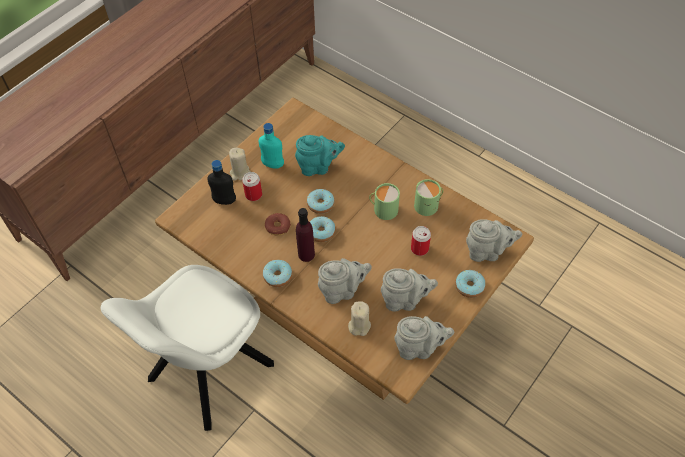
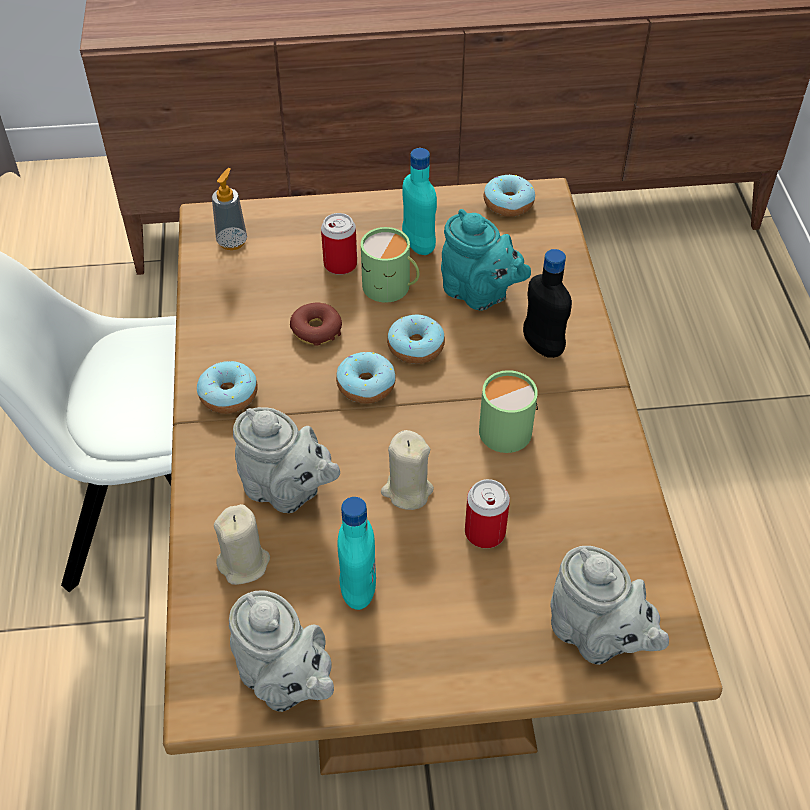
camera: 45 degrees right, 5 degrees down
(199, 218) = (232, 241): none -> soap dispenser
(224, 201) = (293, 244): black bottle -> black bottle (542, 346)
(240, 173) = (359, 224): beige candle -> beige candle (407, 491)
(306, 254) = (305, 398): purple bottle -> none
(404, 300) = (358, 589): grey teapot -> turquoise bottle
(428, 205) = (586, 480): green mug -> green mug (391, 287)
(469, 286) = (492, 665): donut -> donut (508, 203)

